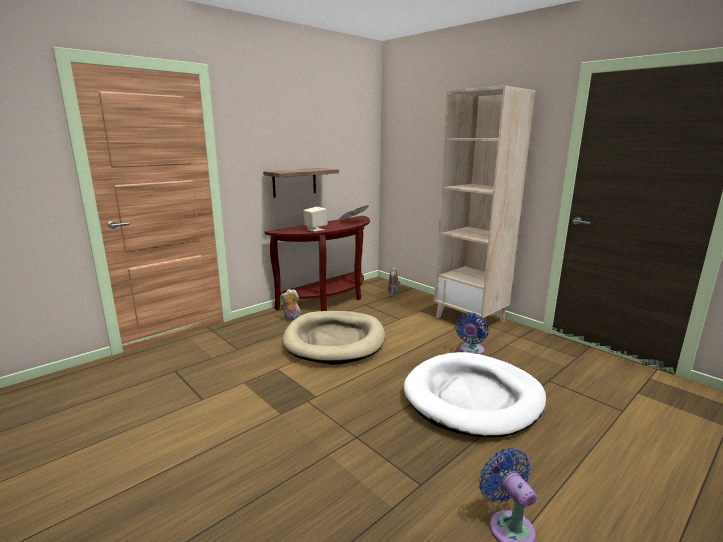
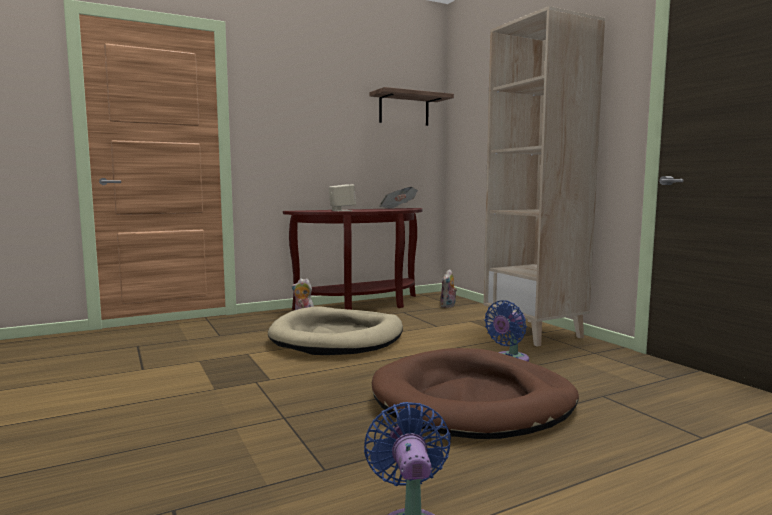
camera: 15 degrees right, 10 degrees down
(294, 182) = (326, 158): shelf -> shelf (404, 109)
(473, 398) = (473, 400): white dog bed -> brown dog bed

